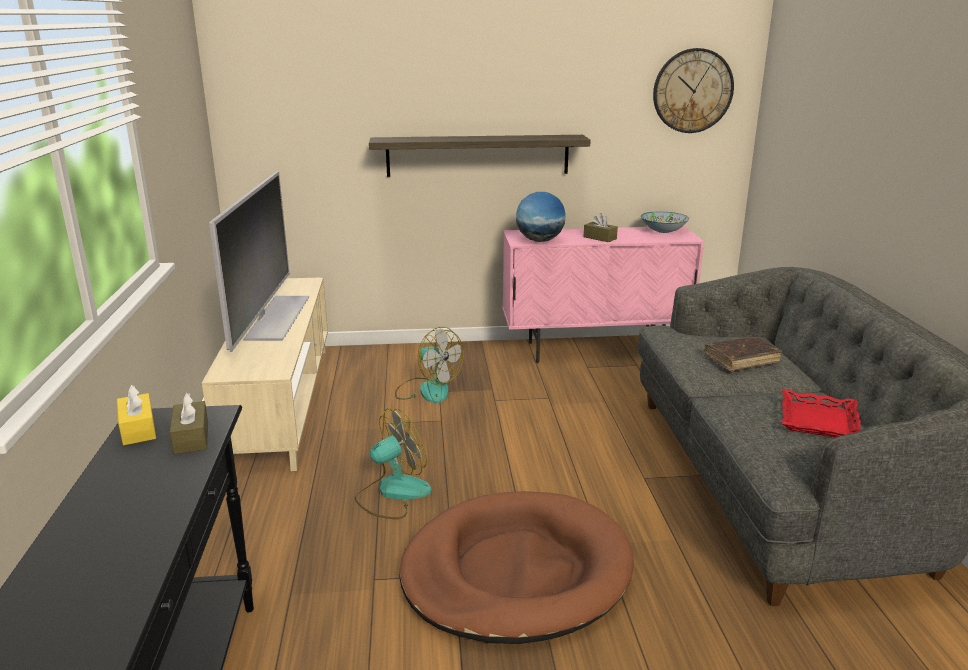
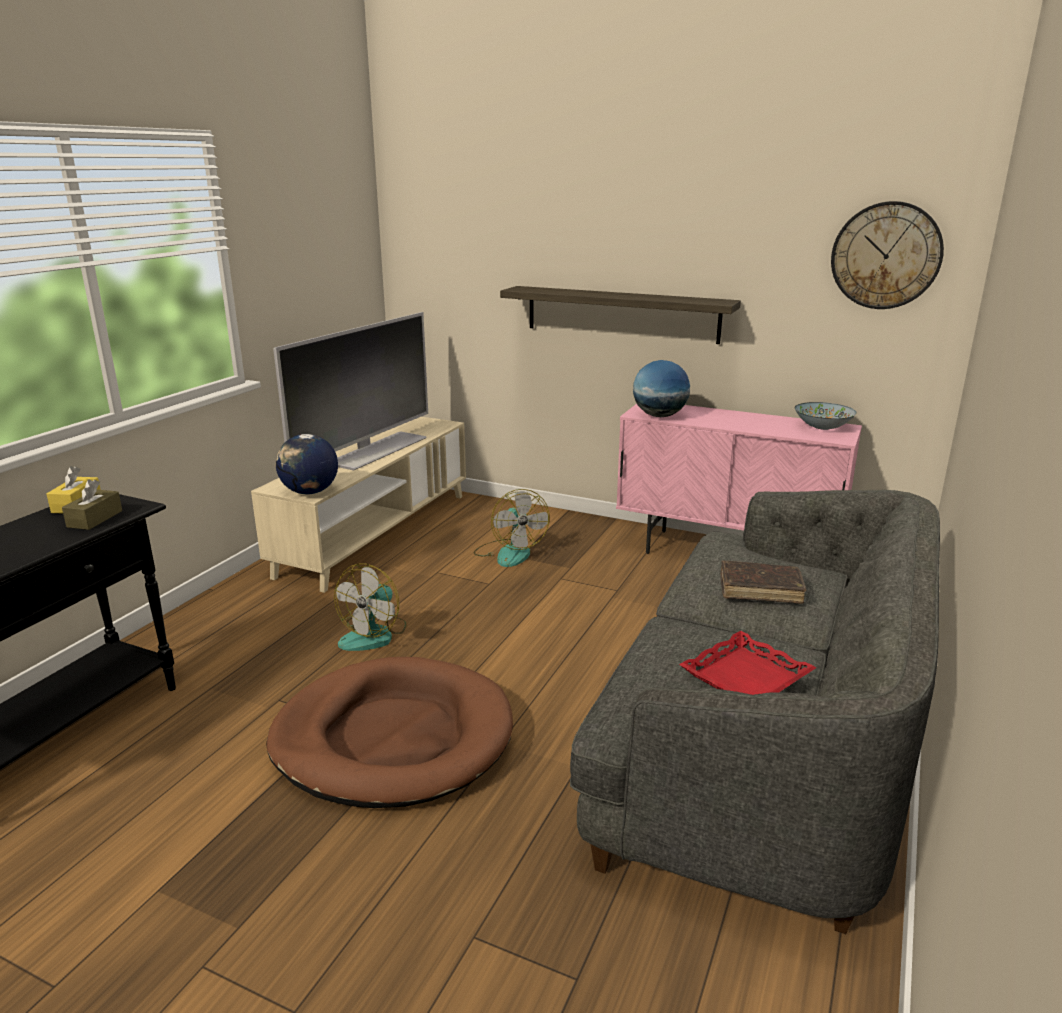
camera: 30 degrees right, 0 degrees up
(269, 370) = (309, 492): none -> globe
(392, 493) = (374, 635): fan -> fan turned 120 degrees clockwise
(600, 238) = (731, 423): brown tissue box -> none

